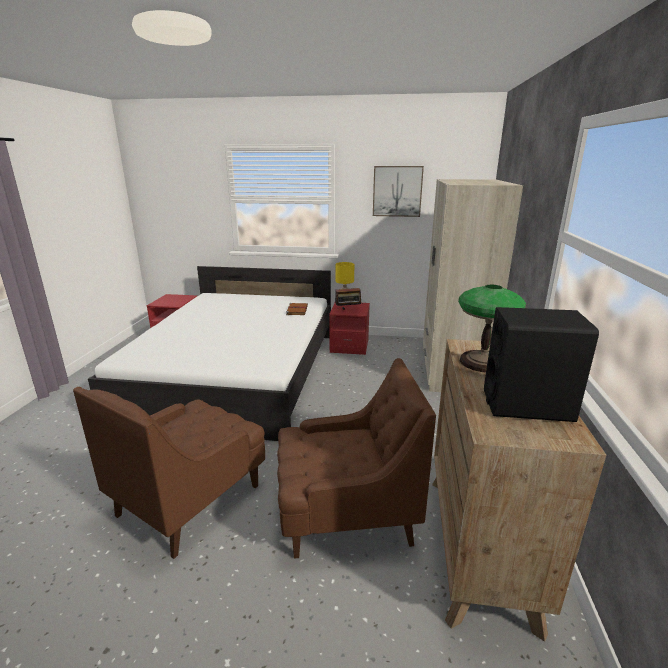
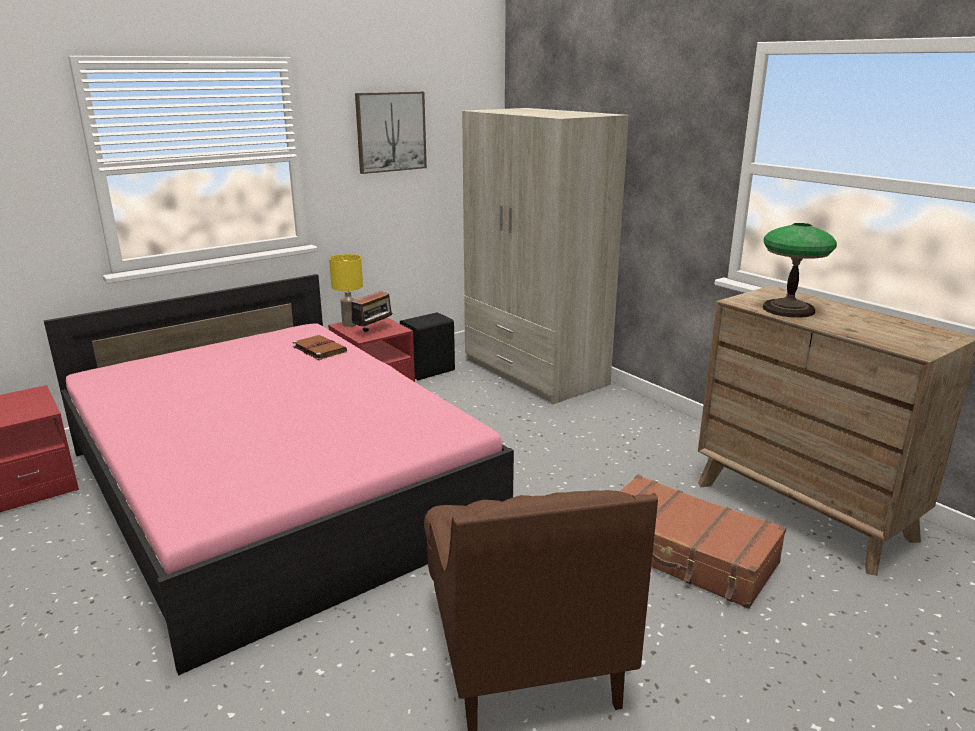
camera: 45 degrees left, 0 degrees up
(237, 372) = (274, 487): white bed -> pink bed
(345, 514) = (685, 554): brown armchair -> brown suitcase
(527, 405) = (886, 327): black speaker -> black speaker (428, 370)

